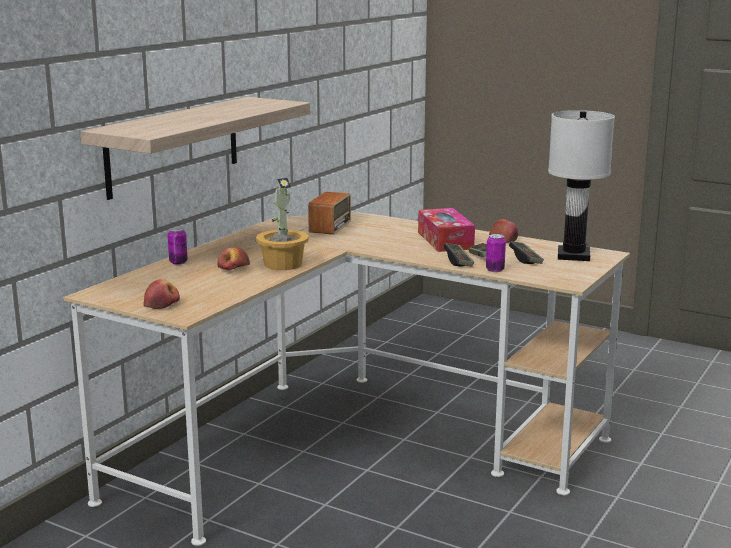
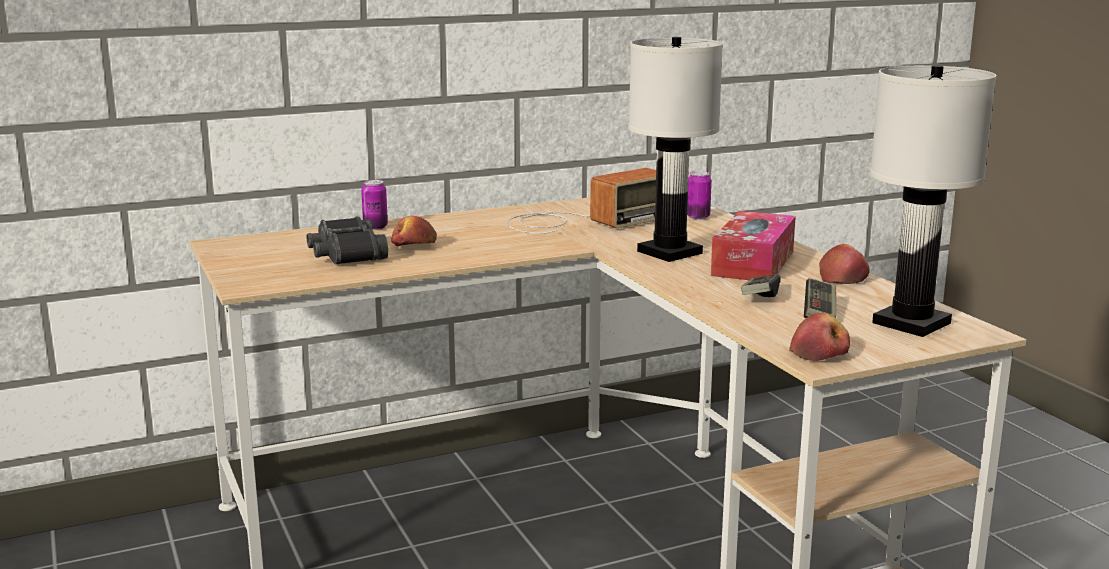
camera: 35 degrees right, 0 degrees up
(162, 304) = (253, 269): apple -> apple (819, 354)
(173, 146) = (406, 74): shelf -> none
(201, 283) = (346, 254): none -> black binoculars
(282, 264) = (480, 252): potted plant -> none
(390, 243) = (668, 252): none -> white table lamp
(458, 261) = (710, 294): game controller -> none
(495, 270) = (740, 317): can -> can (698, 217)

